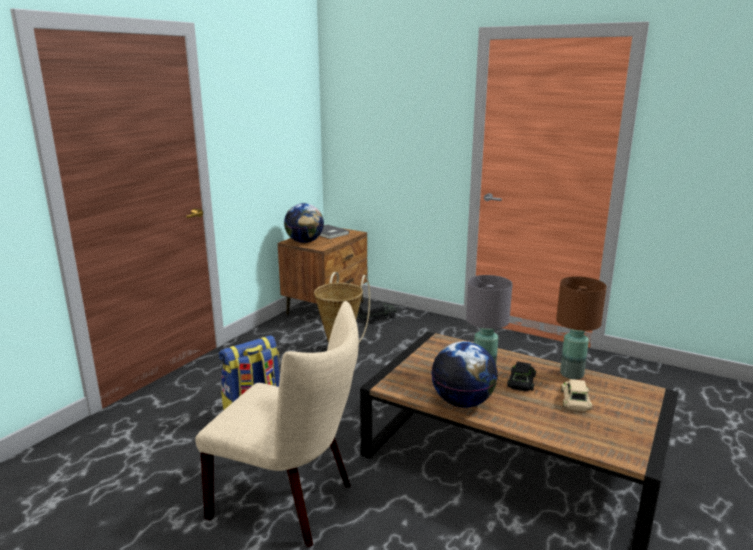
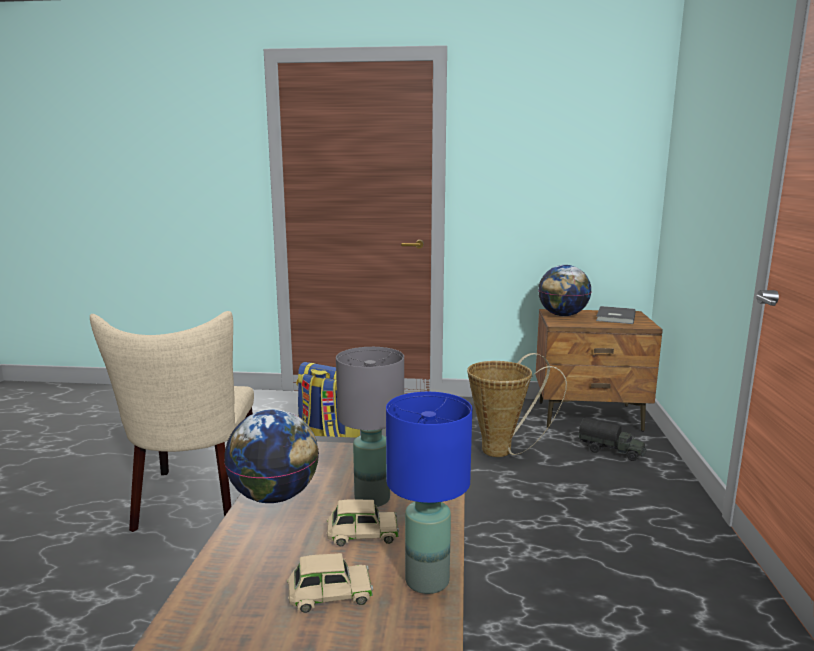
camera: 65 degrees right, 5 degrees down
(521, 382) = (362, 533): black toy car -> beige toy car
(571, 374) = (426, 580): brown table lamp -> blue table lamp

